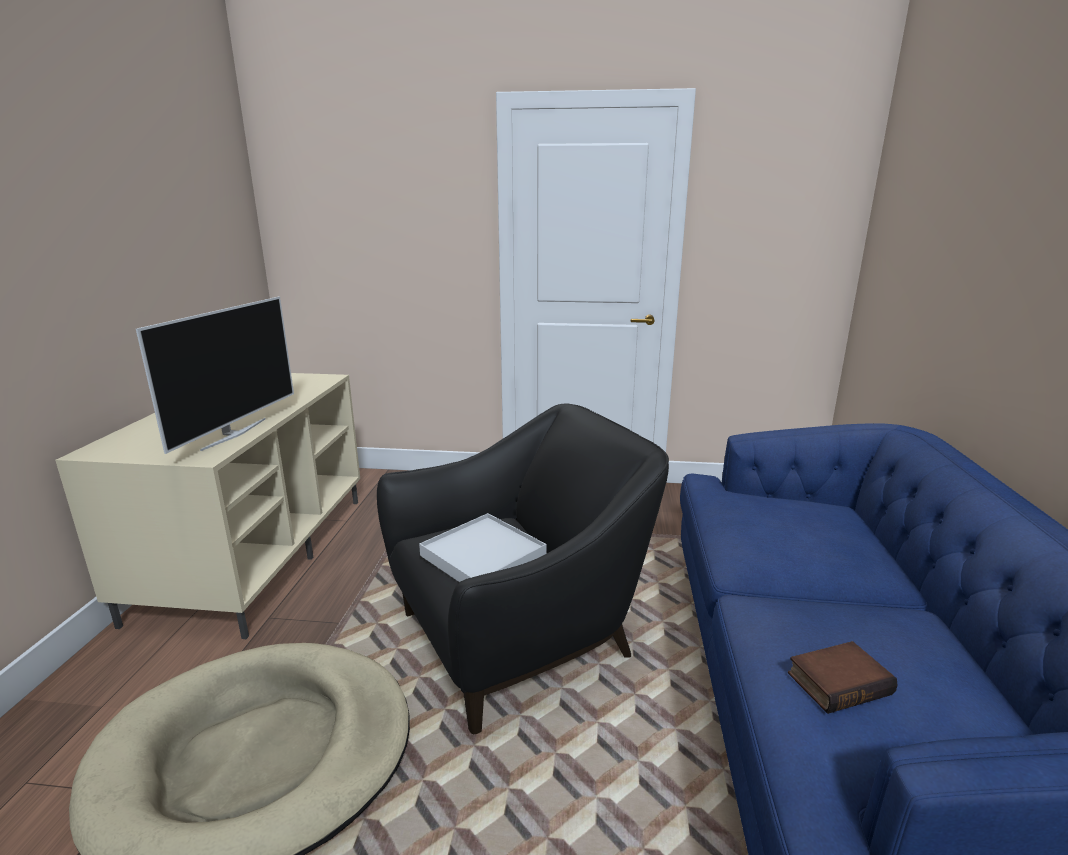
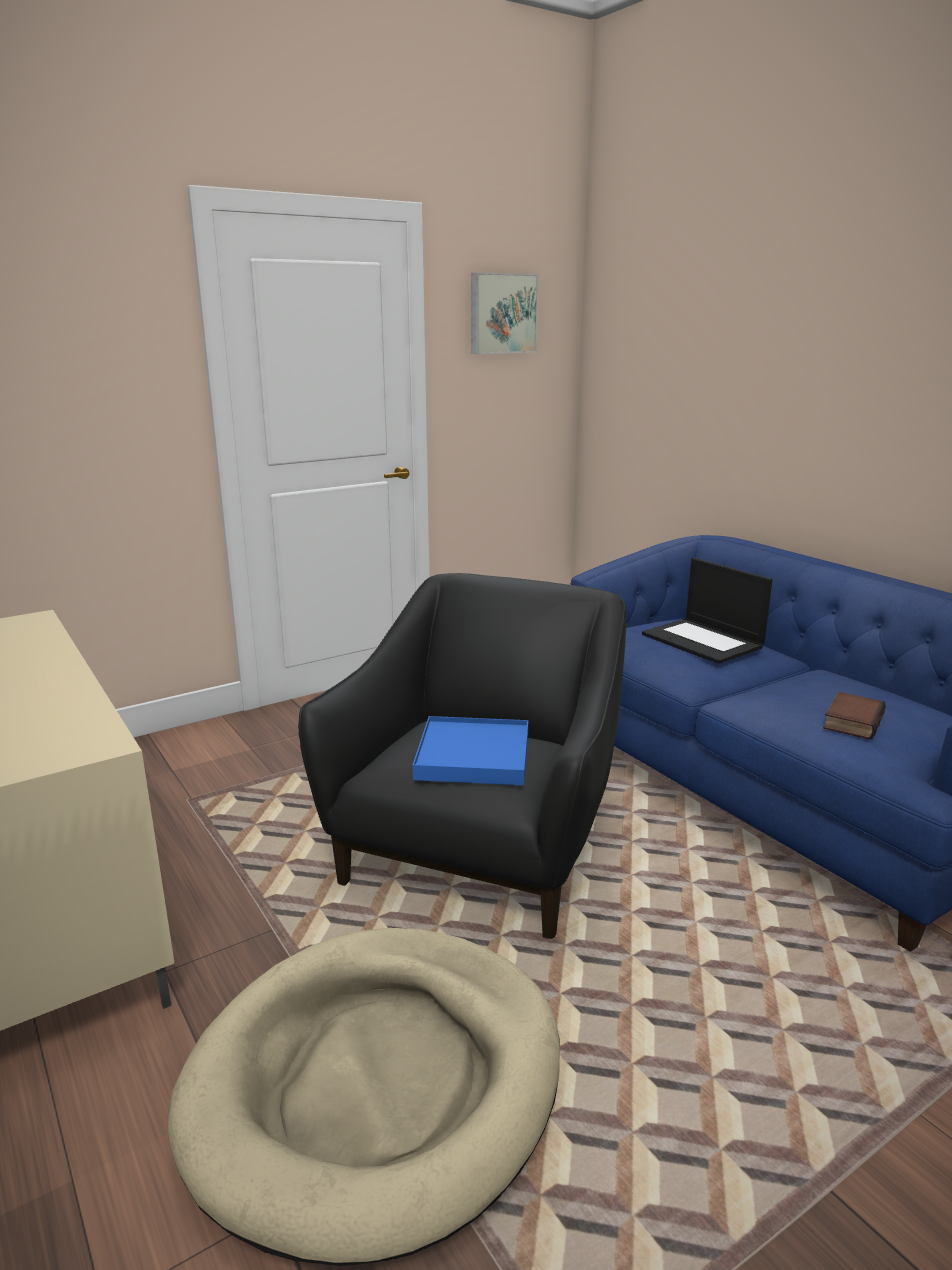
camera: 40 degrees left, 0 degrees up
(233, 434) = (66, 712): television -> none
(483, 555) = (473, 756): white tray -> blue tray
(773, 186) = (502, 313): none -> picture
(809, 533) = (704, 641): none -> laptop

